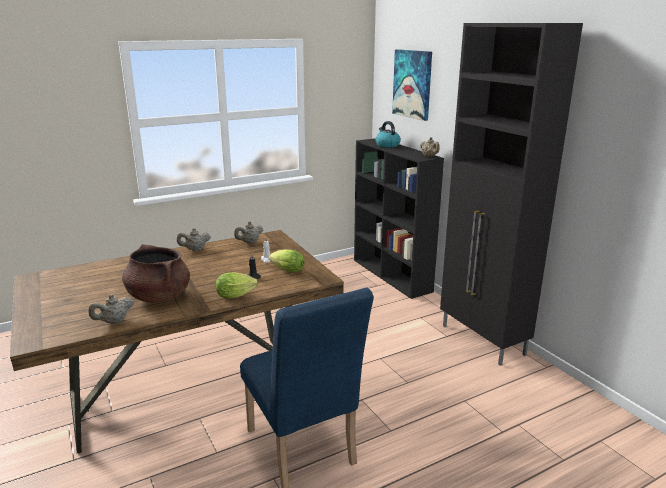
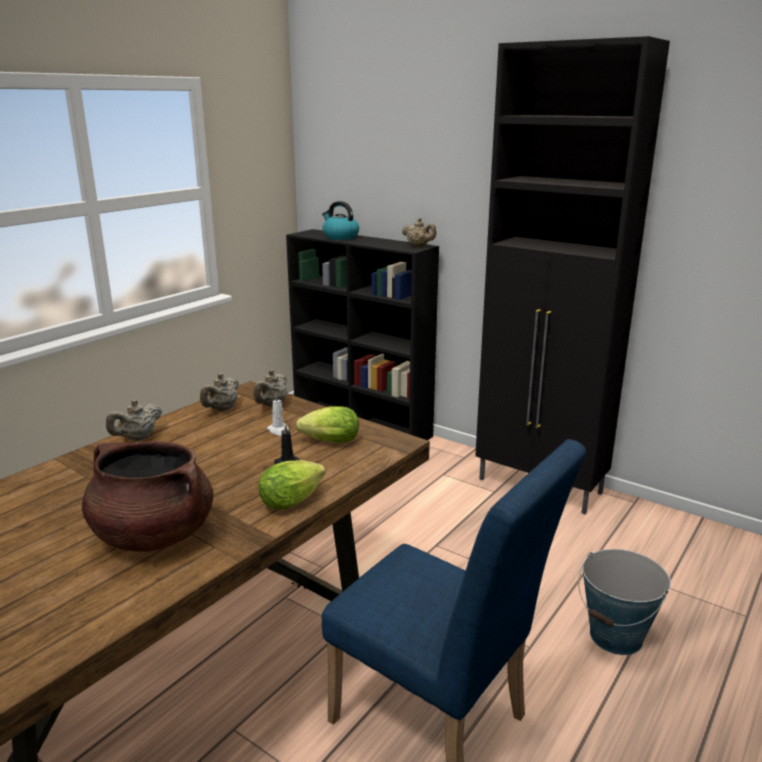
camera: 25 degrees left, 0 degrees up
(114, 322) = (109, 607): beige teapot -> beige teapot (272, 405)
(413, 84) = (372, 144): picture -> none
(453, 442) = (616, 636): none -> bucket

